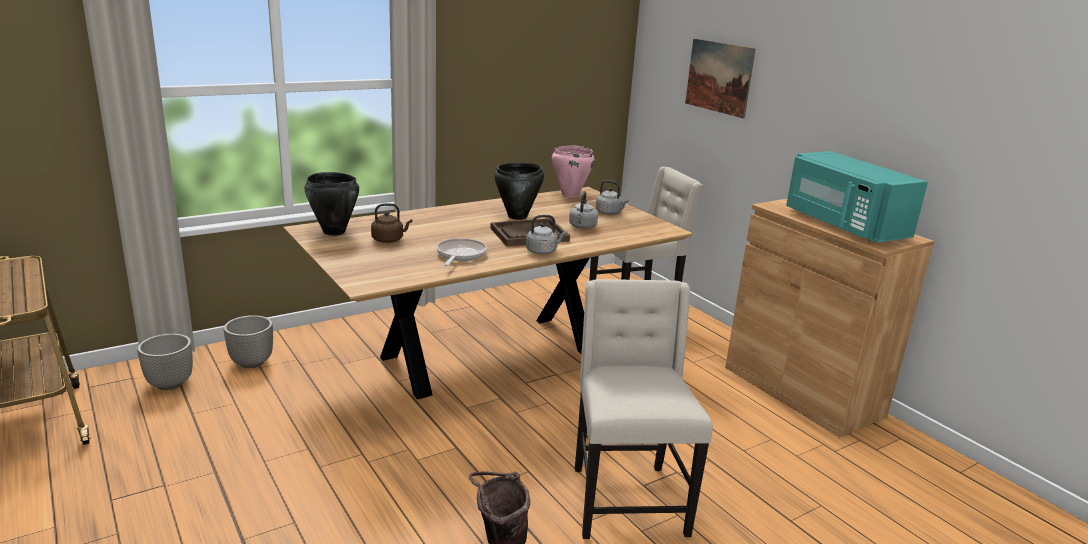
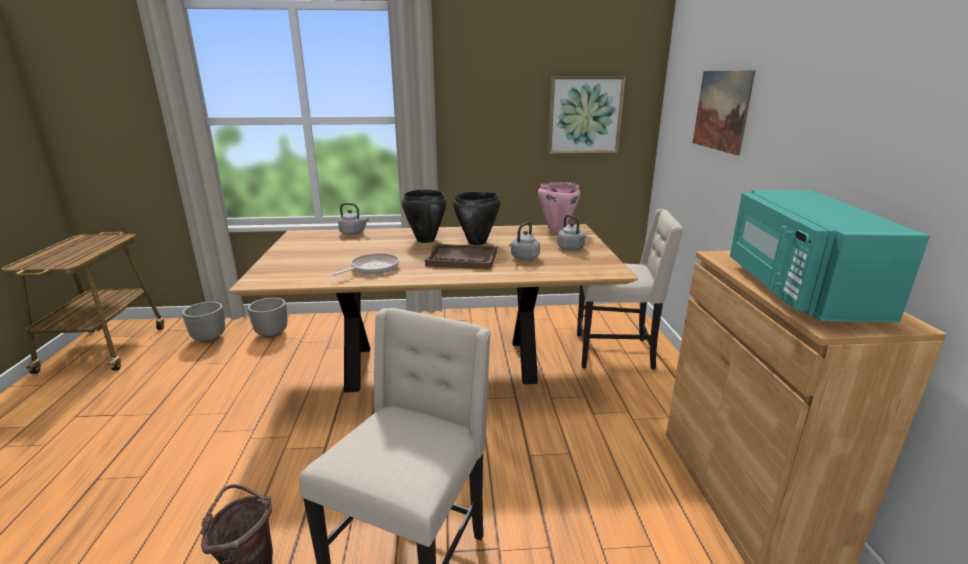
camera: 30 degrees right, 0 degrees up
(334, 232) = (312, 238): black cooking pot -> black cooking pot (425, 240)
(389, 240) = (340, 249): brown kettle -> none
(543, 251) = (450, 275): grey kettle -> grey kettle (353, 233)
(569, 73) = (584, 115): none -> picture

